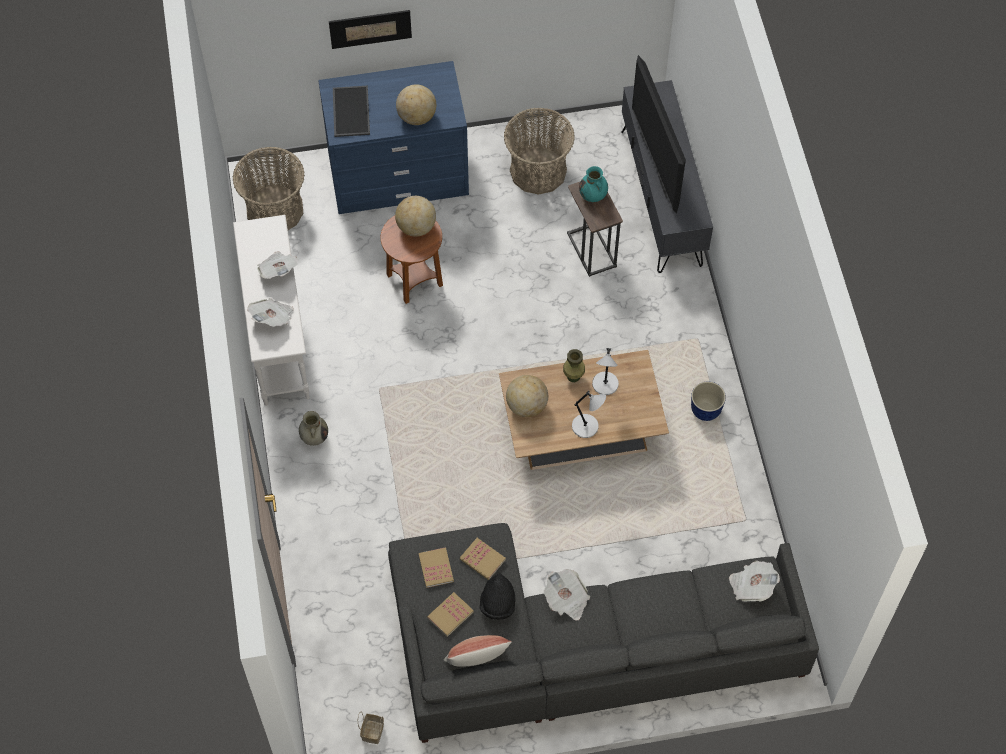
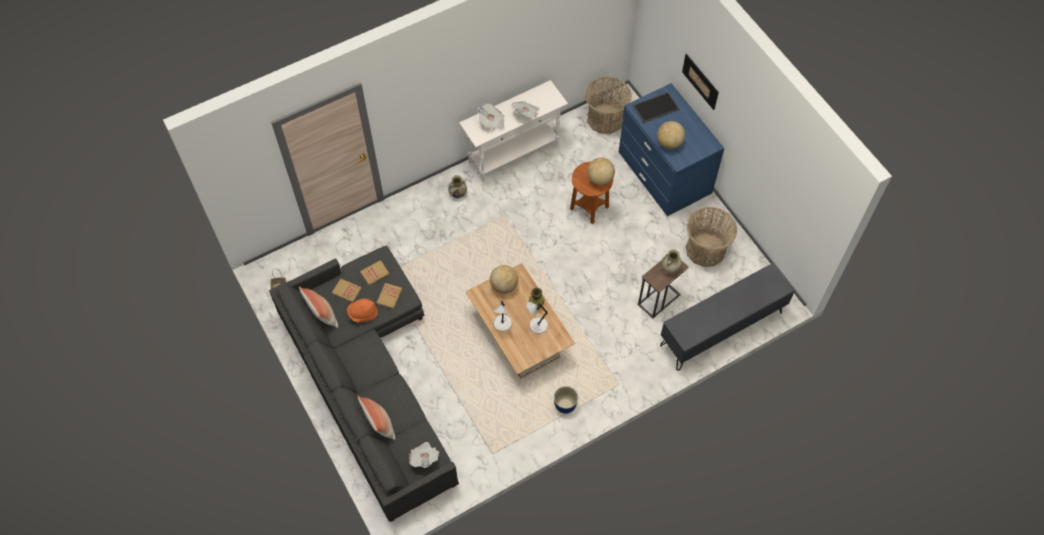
camera: 70 degrees right, 0 degrees up
(498, 603) = (363, 314): black hat -> orange hat
(566, 600) = (378, 351): newspaper -> none
(593, 196) = (670, 268): turquoise vase -> beige vase
(654, 165) = (718, 300): television -> none
(683, 629) = (380, 425): none -> pillow

